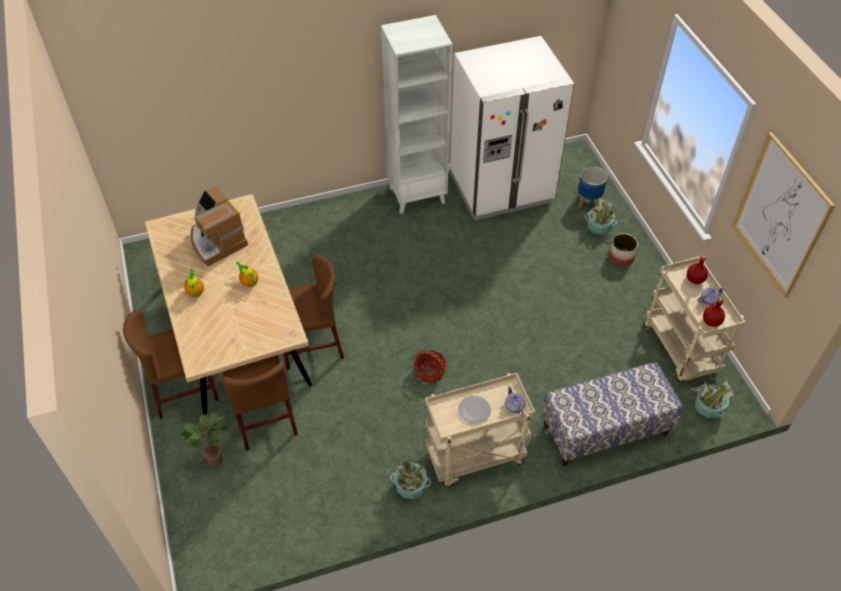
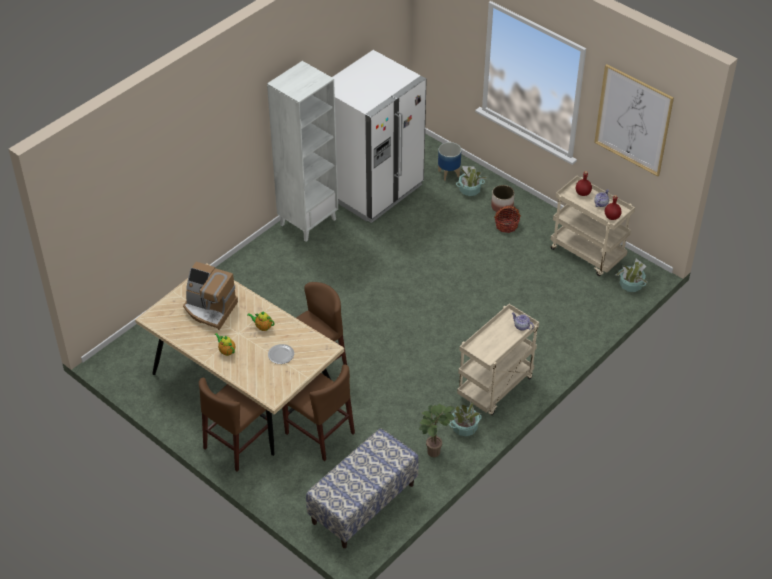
camera: 30 degrees left, 5 degrees down
(217, 458) = (306, 476): potted plant -> potted plant (434, 450)
(430, 371) = (420, 347): basket -> basket (506, 225)
(474, 410) = (497, 340): plate -> plate (281, 354)
(605, 430) = (572, 331): bench -> bench (363, 504)

